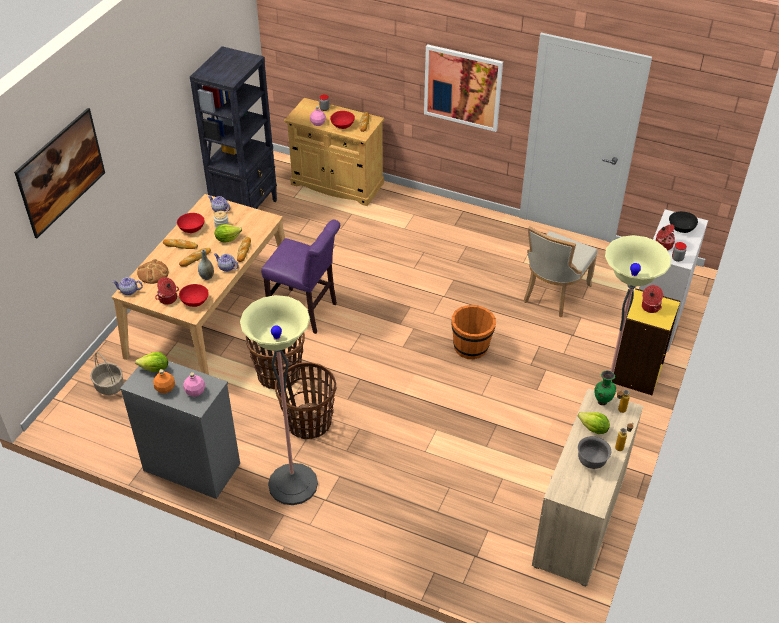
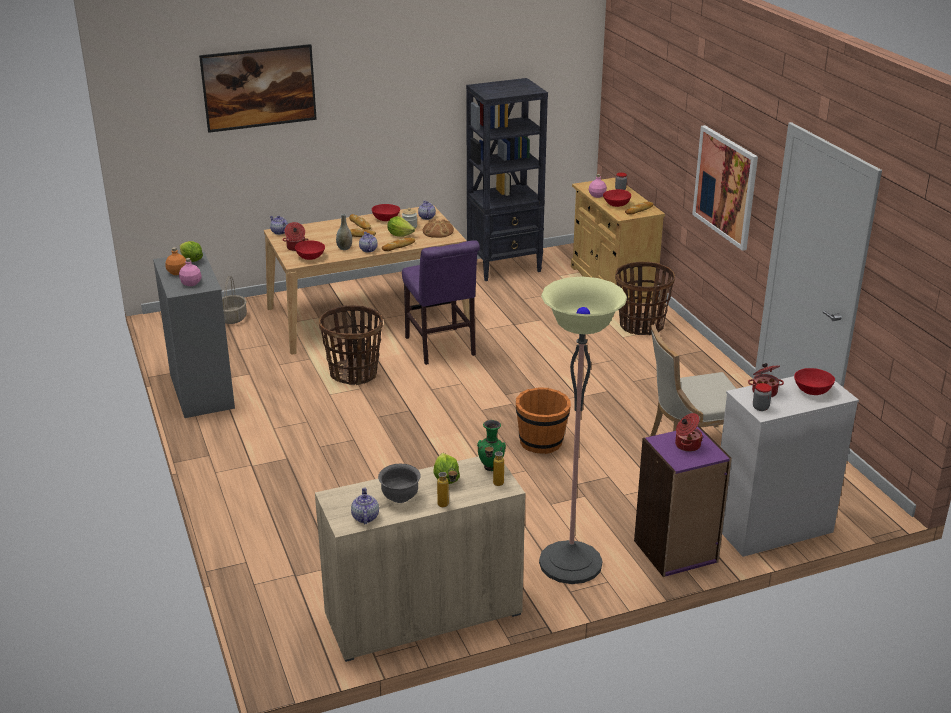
camera: 45 degrees right, 15 degrees down
(153, 273) = (313, 230): bread -> bread (438, 231)
(293, 484) = (246, 442): floor lamp -> none
(309, 423) = (323, 414): basket -> basket (641, 326)
(596, 491) = (365, 517): none -> teapot
(636, 373) = (676, 552): yellow bookcase -> purple bookcase
(681, 228) = (812, 390): black bowl -> red bowl

